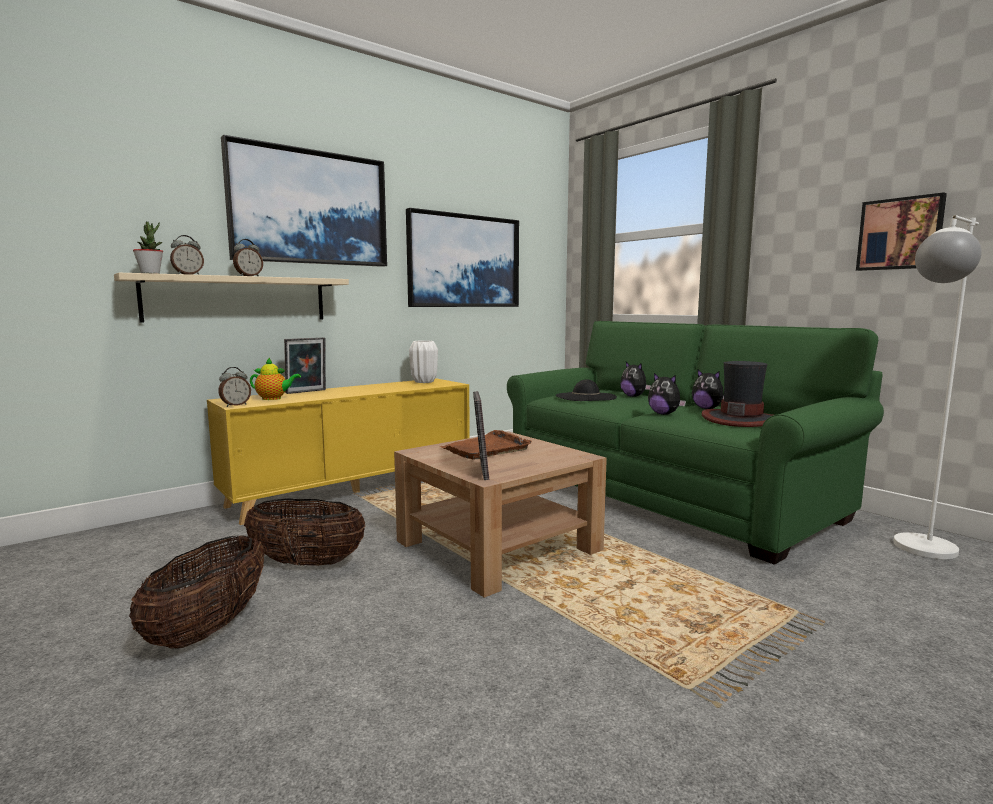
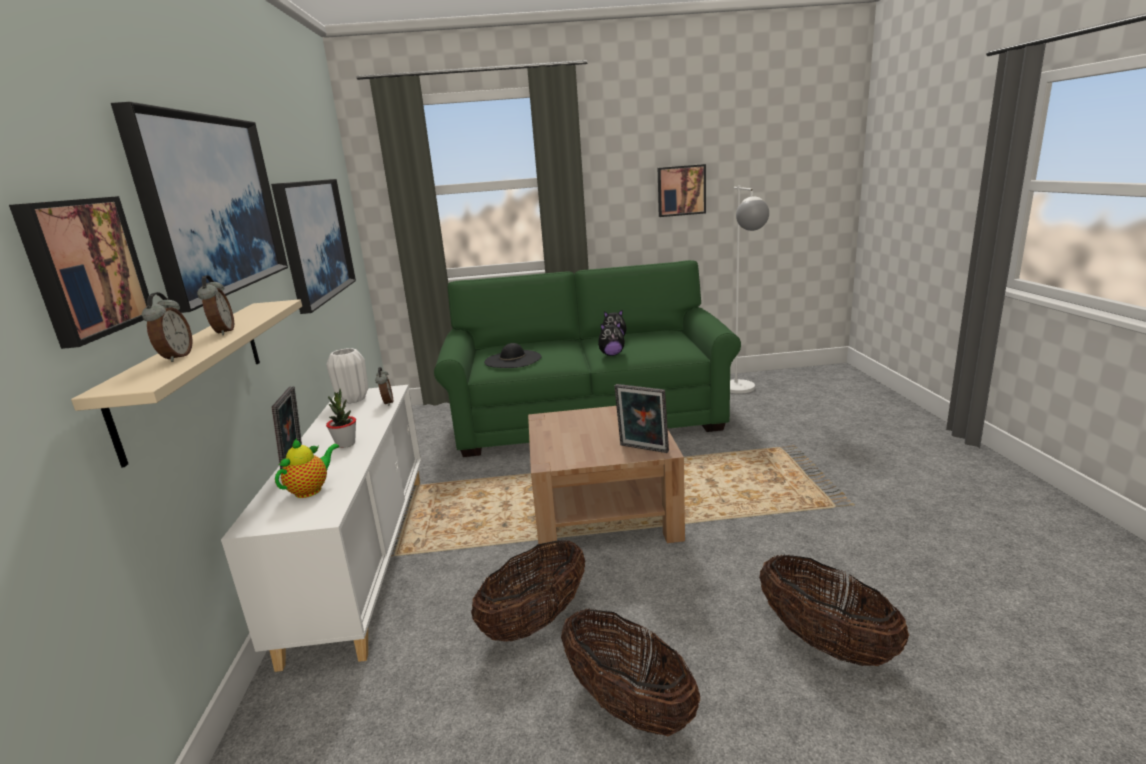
camera: 55 degrees left, 10 degrees up
(150, 273) = (153, 375): potted plant -> potted plant (346, 444)
(154, 215) = (83, 268): none -> picture
(235, 405) = (318, 518): alarm clock -> alarm clock (387, 403)
(345, 731) = (824, 642): none -> basket
(354, 489) = (363, 556): yellow cabinet -> white cabinet
(486, 448) = (576, 434): brown tray -> none
(634, 396) = (538, 346): plush toy -> none
(741, 419) = (658, 342): hat -> none

